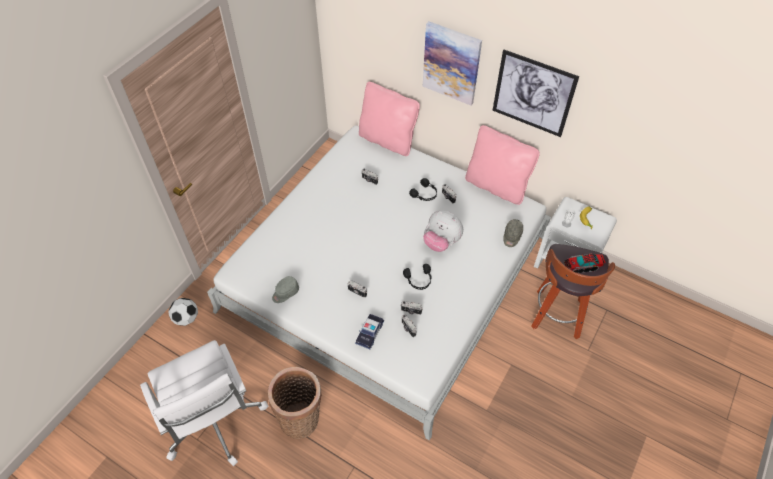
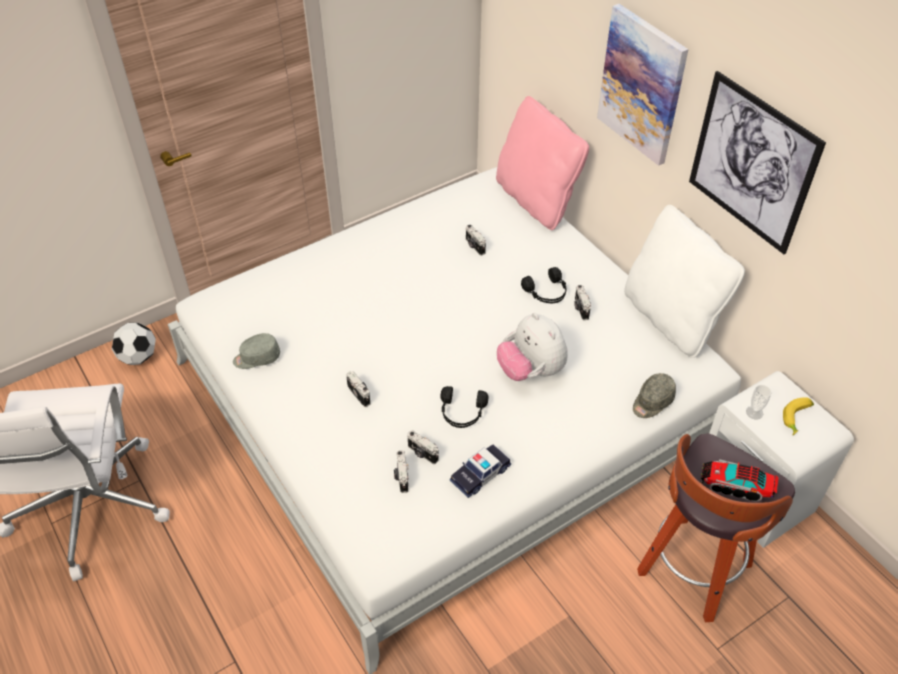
camera: 25 degrees right, 5 degrees down
(301, 418) = (204, 556): basket -> none
(370, 333) = (340, 461): toy car -> toy car (480, 474)
(496, 186) = (671, 318): pink pillow -> white pillow

